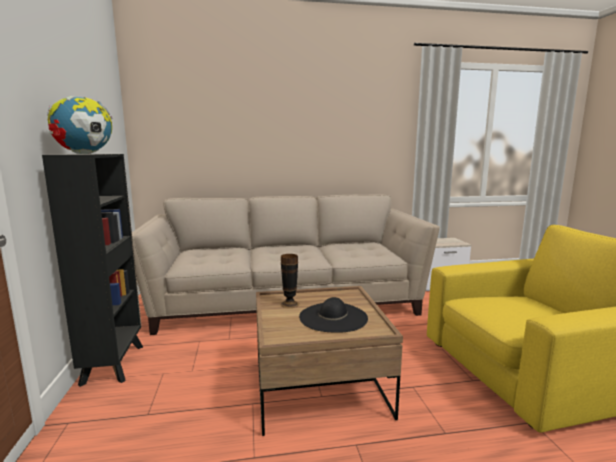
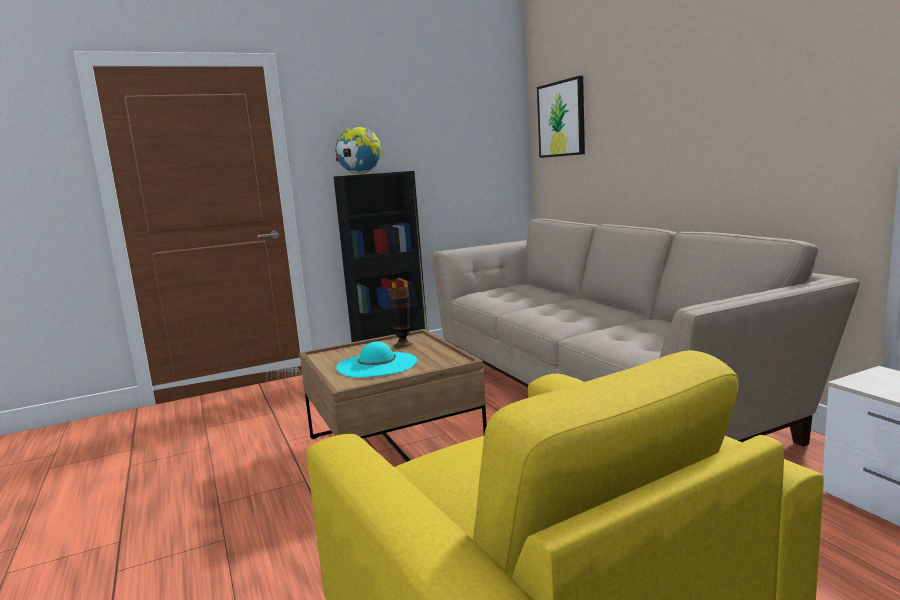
camera: 75 degrees right, 0 degrees up
(176, 121) = (561, 119): none -> picture
(333, 317) = (376, 364): black hat -> turquoise hat

